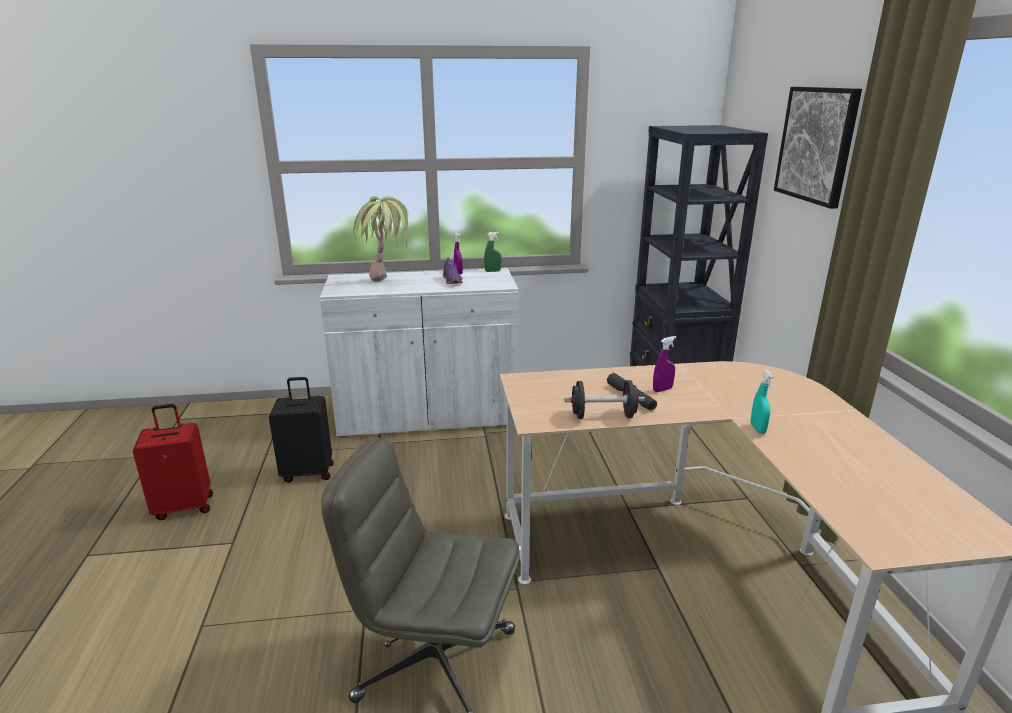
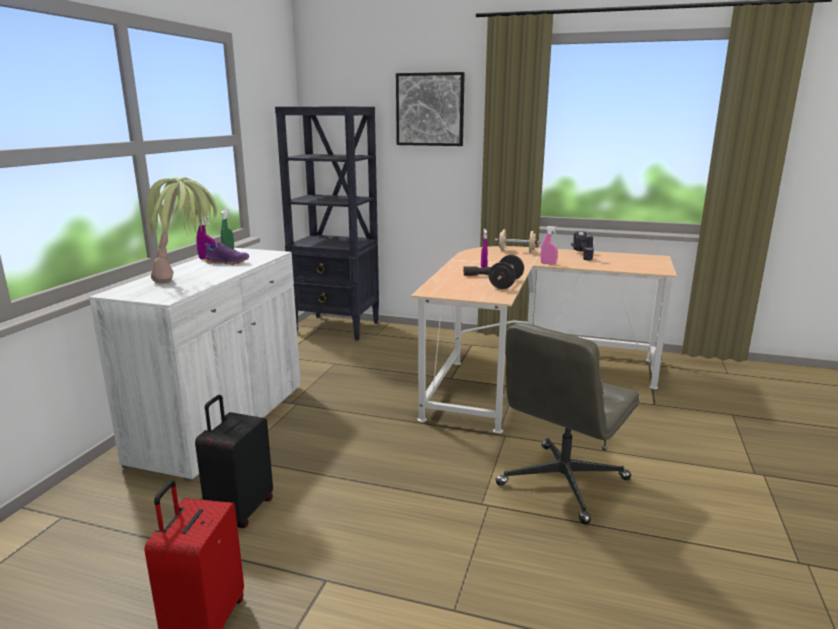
camera: 65 degrees left, 5 degrees down
(757, 429) = (548, 263): turquoise spray bottle -> pink spray bottle
(795, 395) = (516, 251): none -> beige dumbbell
(858, 450) = (581, 256): none -> power drill

